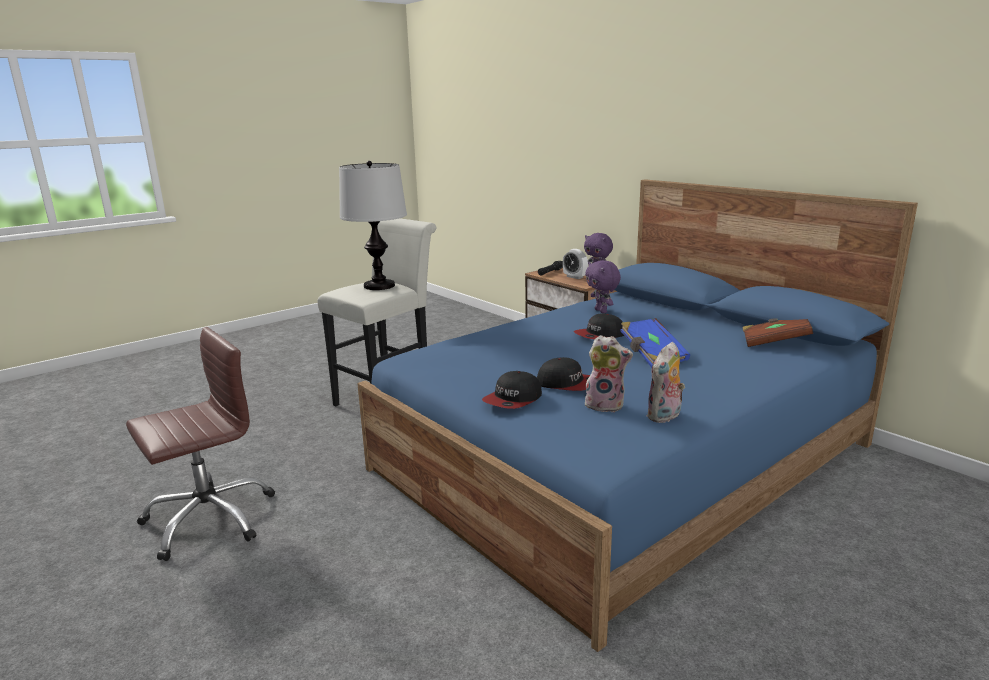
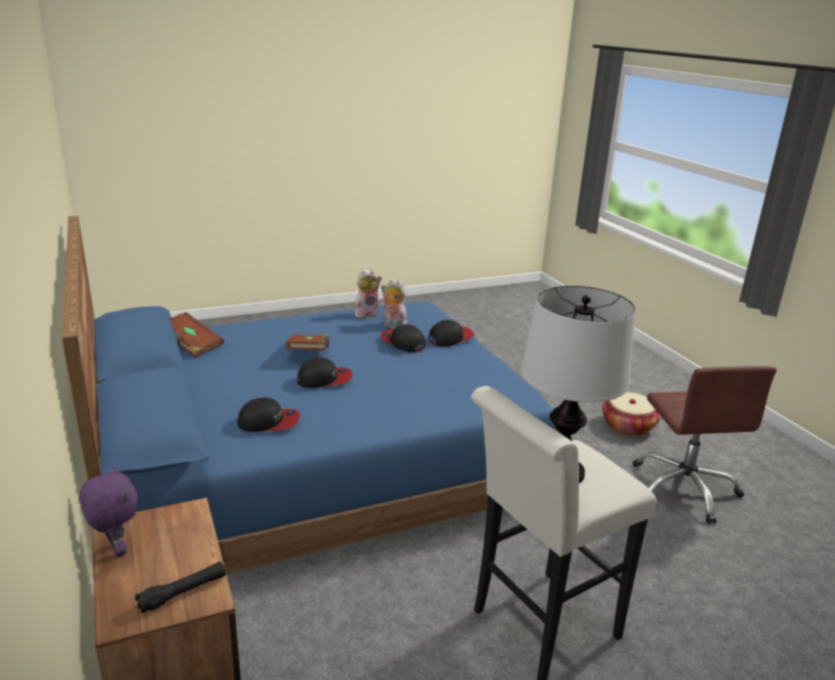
camera: 165 degrees left, 5 degrees up
(209, 518) = (684, 488): brown office chair -> brown office chair turned 75 degrees counterclockwise
(230, 607) = (628, 426): none -> basket
(574, 277) = (168, 550): alarm clock -> none
(601, 311) = (269, 422): purple plush toy -> cap
(652, 355) = (309, 353): blue book -> brown book

